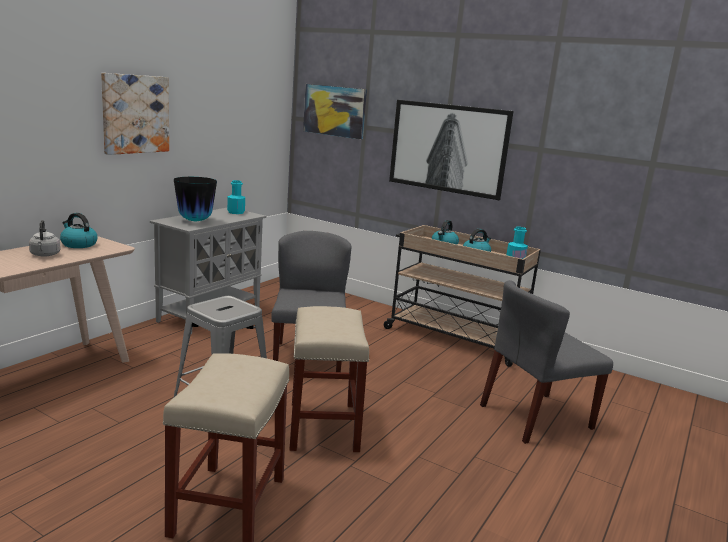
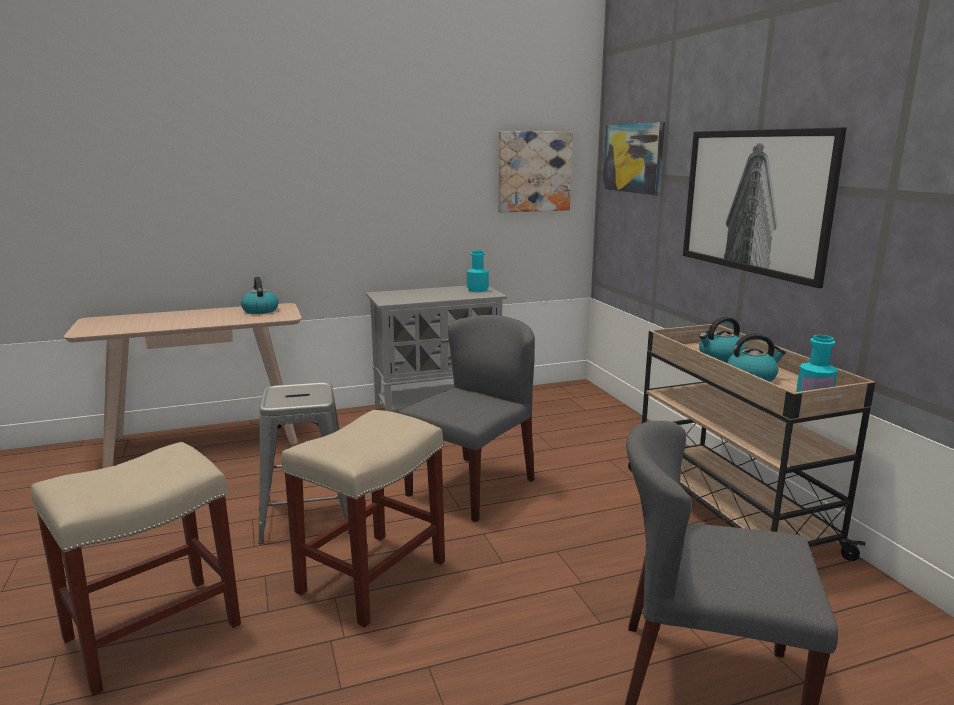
camera: 40 degrees right, 0 degrees up
(45, 255) = (211, 317): grey kettle -> none
(135, 114) = (348, 172): picture -> picture (534, 171)
(195, 221) = (409, 296): vase -> none

